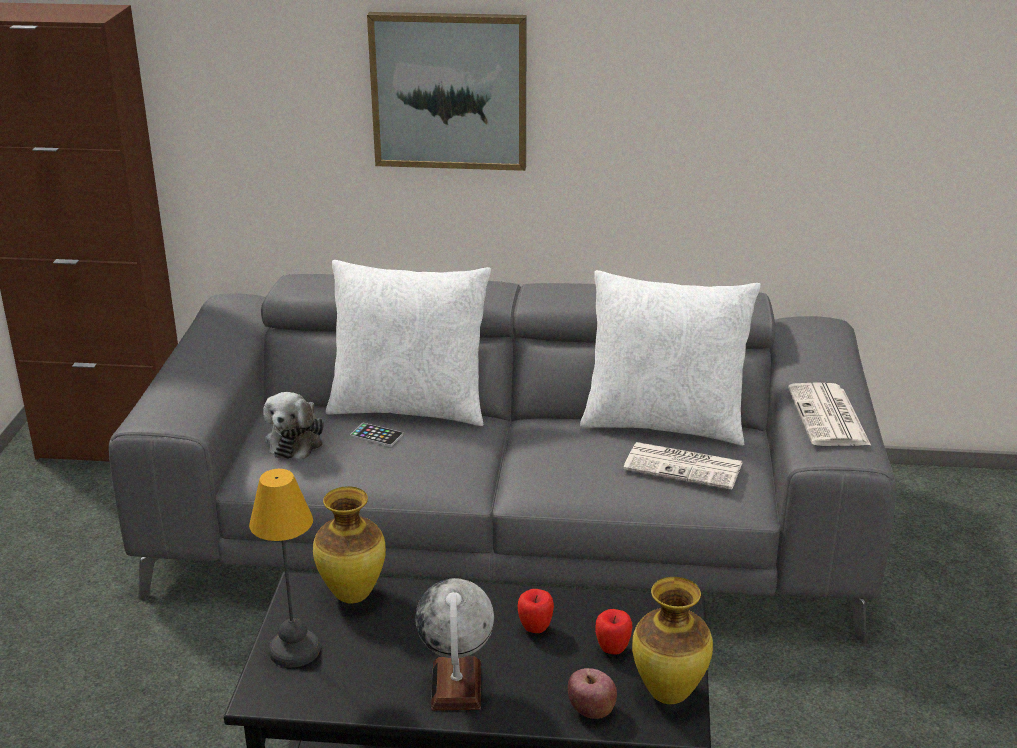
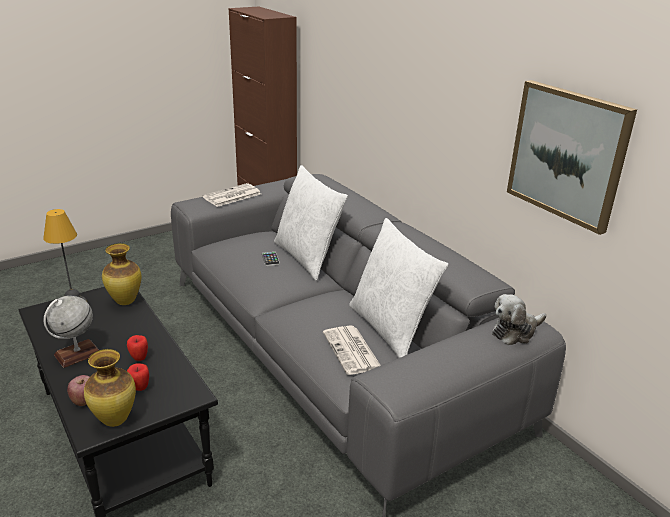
camera: 50 degrees right, 0 degrees up
(296, 440) = (244, 244): plush toy -> plush toy (515, 332)
(449, 90) = (396, 94): picture -> picture (567, 154)
(829, 417) = (421, 367): newspaper -> newspaper (231, 196)

